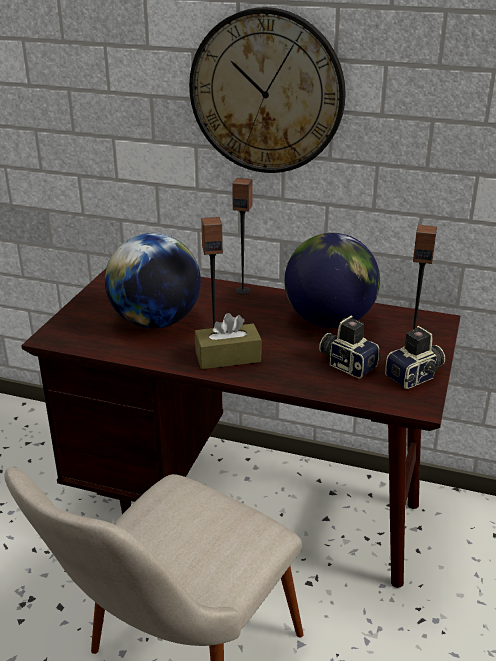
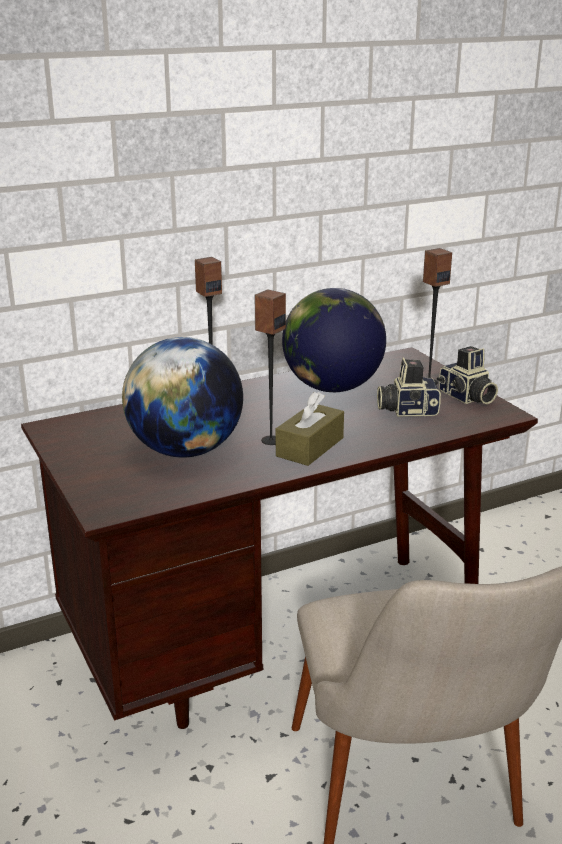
camera: 45 degrees left, 5 degrees down
(266, 92) = (208, 154): wall clock -> none
(416, 376) = (466, 397): camera -> camera turned 135 degrees clockwise

